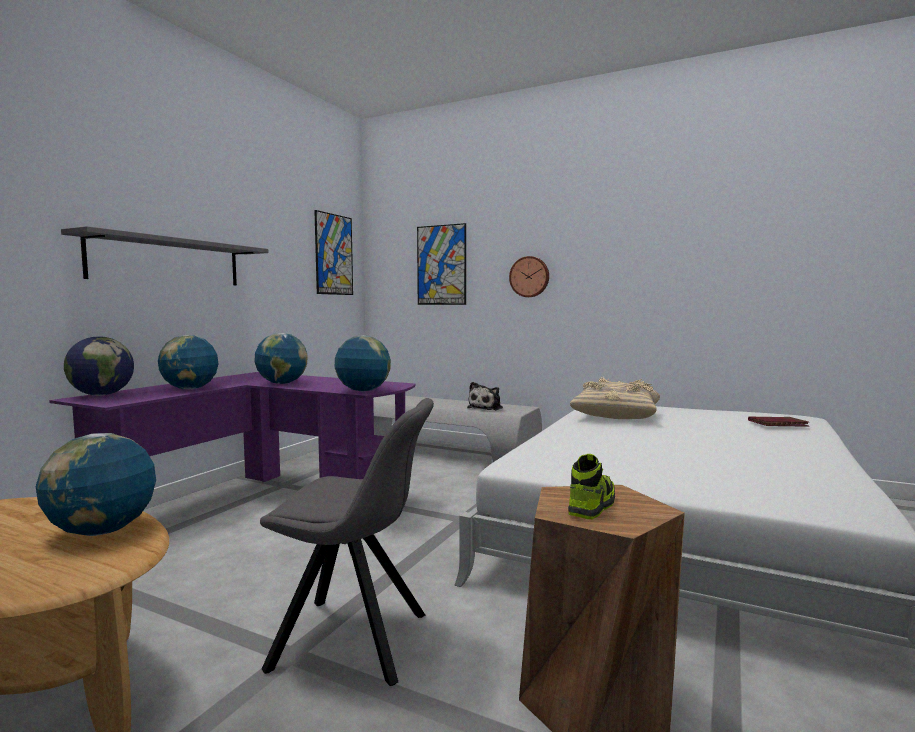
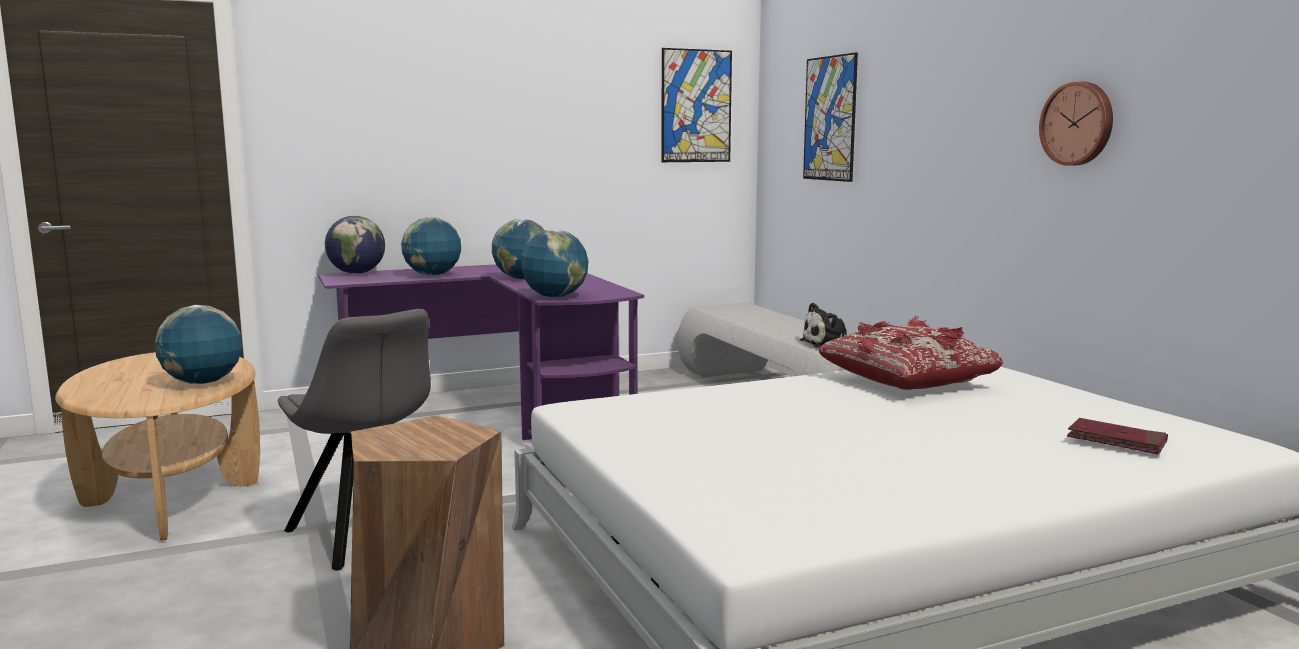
camera: 40 degrees right, 5 degrees up
(168, 262) = (444, 134): grey shelf -> none
(529, 277) = (923, 140): wall clock -> wall clock (1078, 123)
(591, 506) = (412, 436): shoe -> none
(616, 417) = (906, 383): beige pillow -> red pillow

